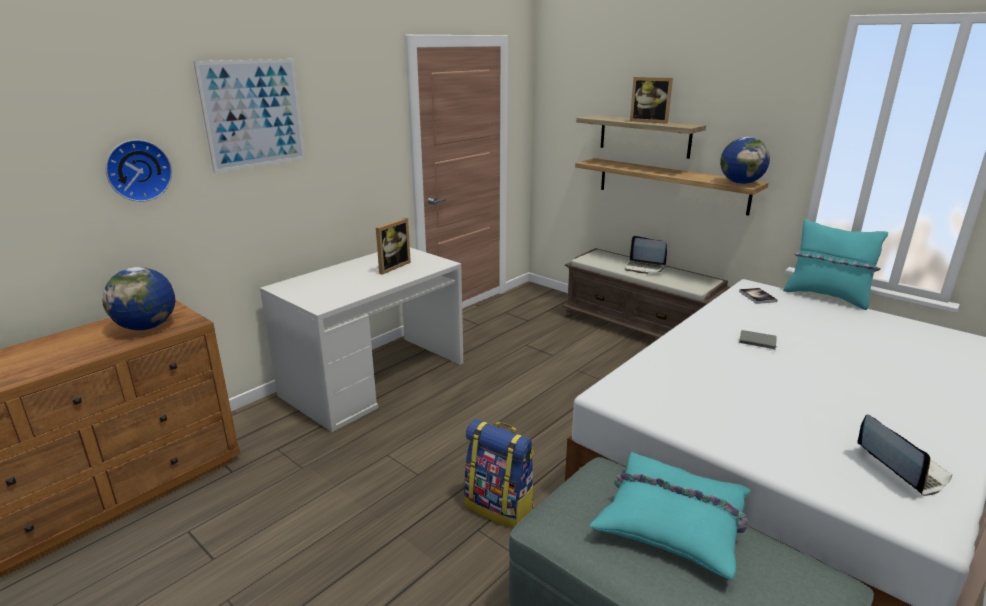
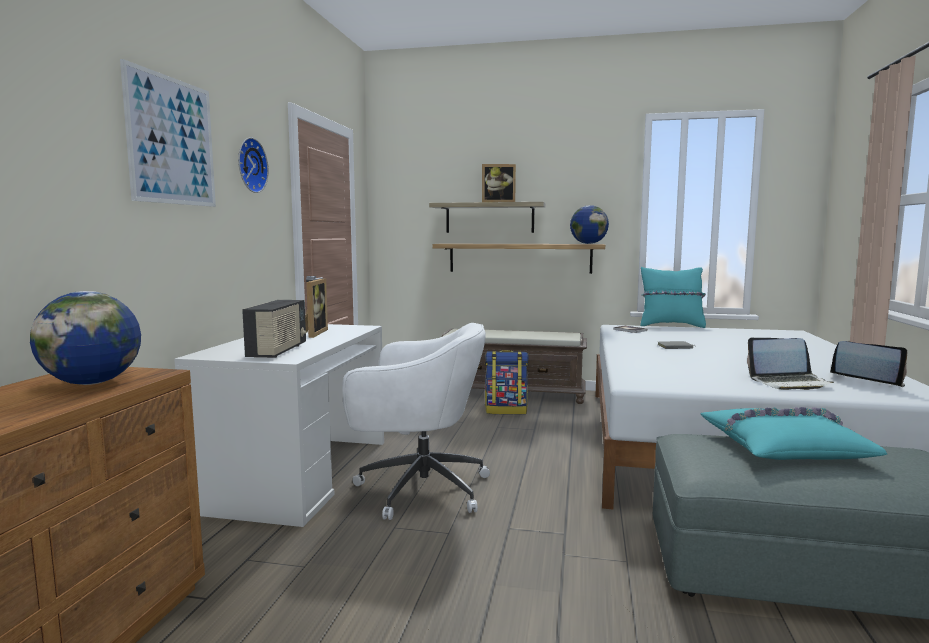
camera: 30 degrees left, 15 degrees down
(137, 170) = (51, 175): wall clock -> wall clock (249, 165)
(330, 293) = (278, 351): none -> radio
(440, 422) = (419, 489): none -> white office chair
(500, 506) = (560, 532): backpack -> backpack (506, 410)
(644, 268) = (511, 333): laptop -> laptop (789, 383)

